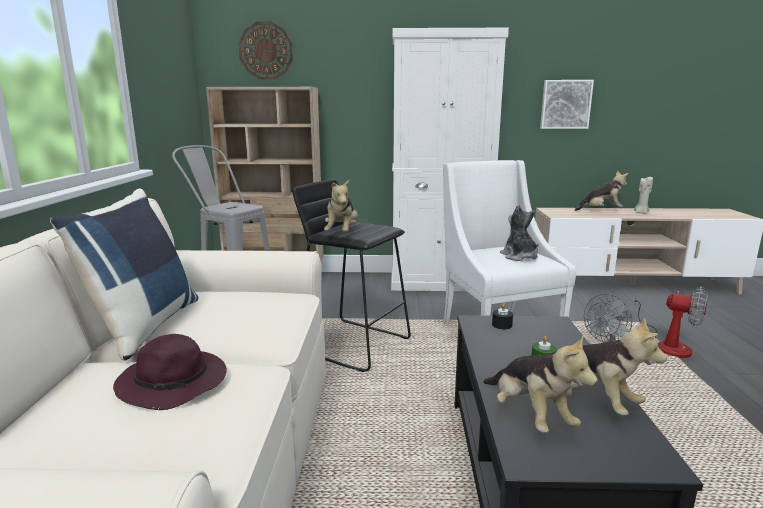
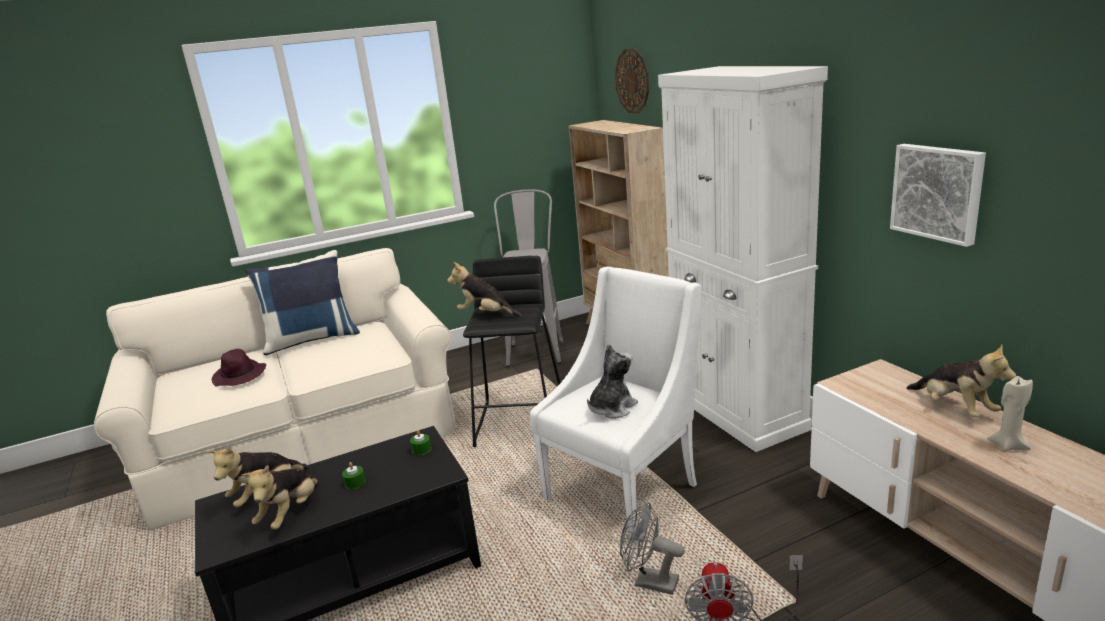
camera: 65 degrees right, 5 degrees up
(342, 233) = (486, 314): plush toy -> plush toy turned 45 degrees clockwise
(502, 325) = (421, 449): black candle -> green candle

